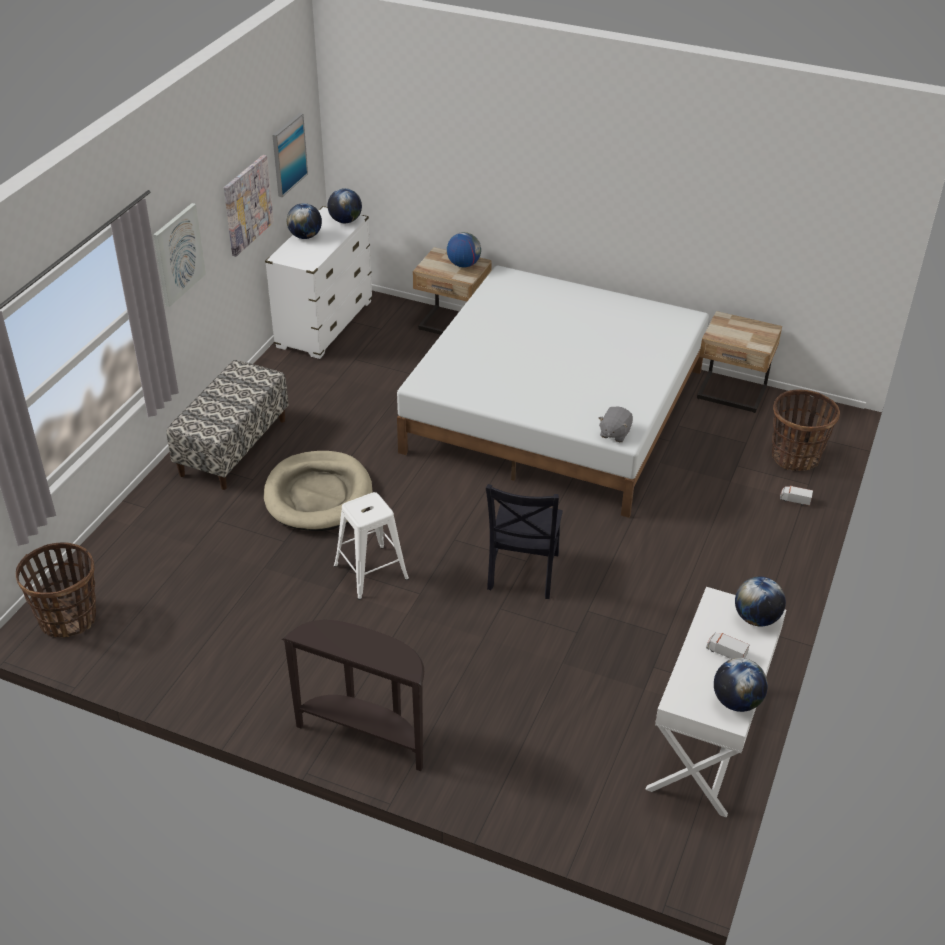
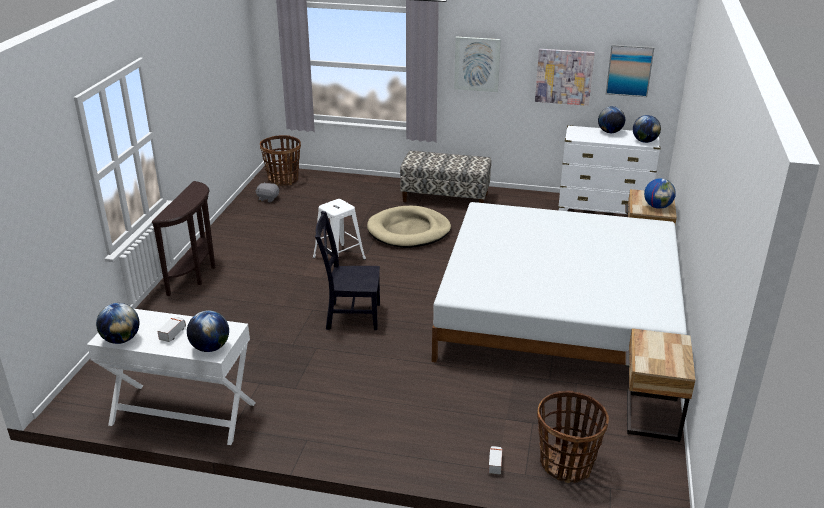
camera: 80 degrees right, 10 degrees down
(614, 433) = (456, 290): grey plush toy -> grey plush toy (268, 198)

